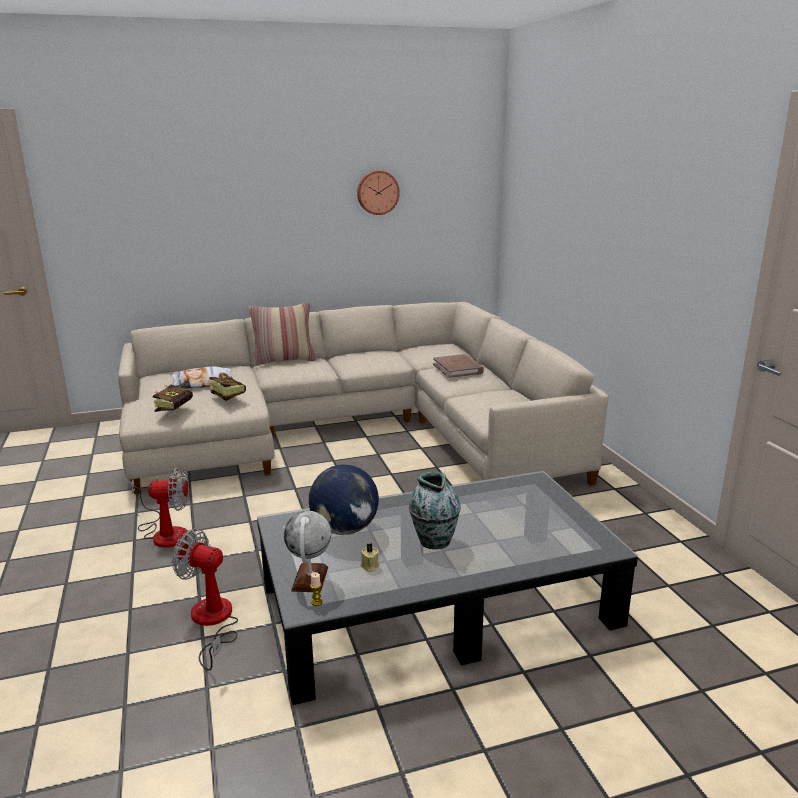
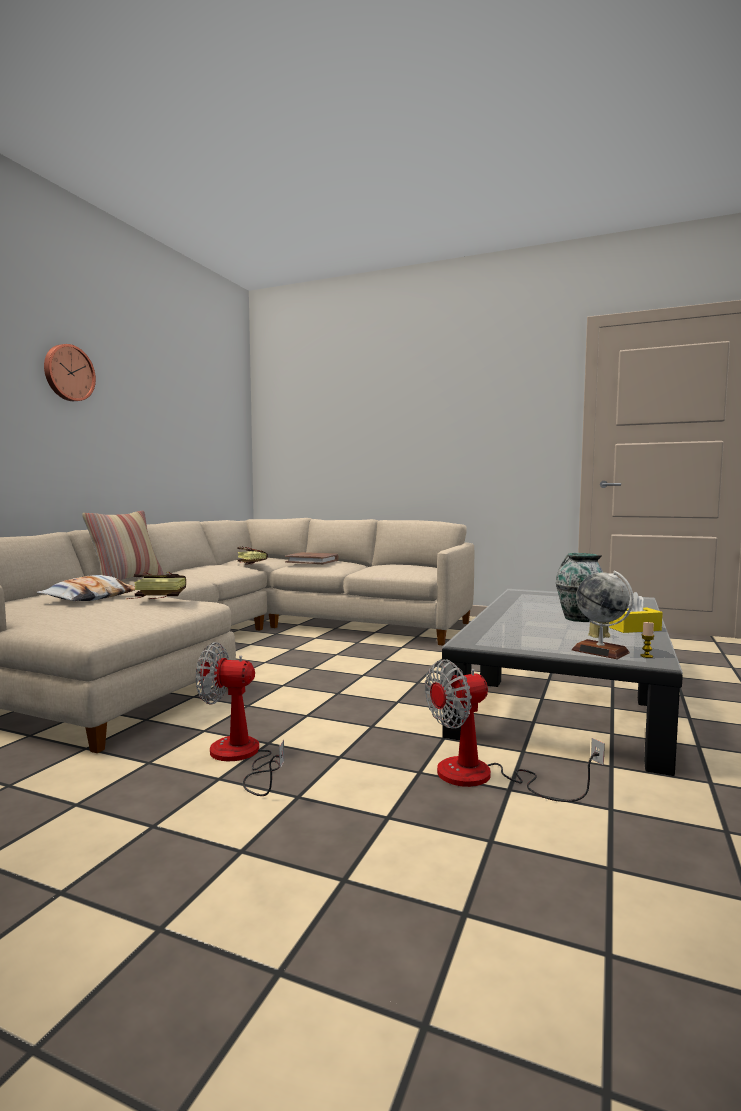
camera: 50 degrees left, 15 degrees down
(165, 532) = (241, 757): fan -> fan turned 120 degrees counterclockwise
(176, 408) = (121, 613): book -> book (250, 564)
(345, 529) = (522, 631): globe -> none
(377, 192) = (171, 407): wall clock -> wall clock (68, 373)
(425, 576) = (635, 629): none -> yellow tissue box

